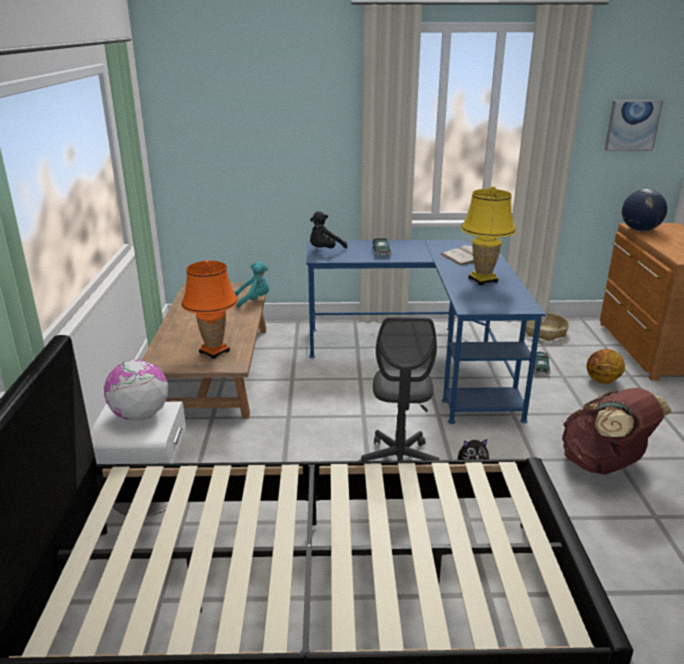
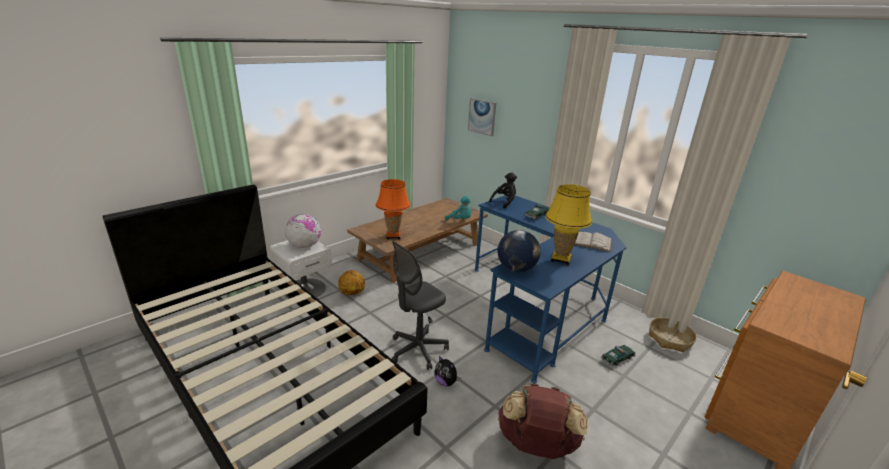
camera: 45 degrees right, 0 degrees up
(325, 251) = (504, 202): black plush toy -> black plush toy turned 135 degrees clockwise
(602, 381) = (652, 399): basketball -> basketball (351, 293)
(632, 125) = (829, 173): picture -> picture (482, 117)
(639, 230) = (789, 283): globe -> globe (516, 269)

